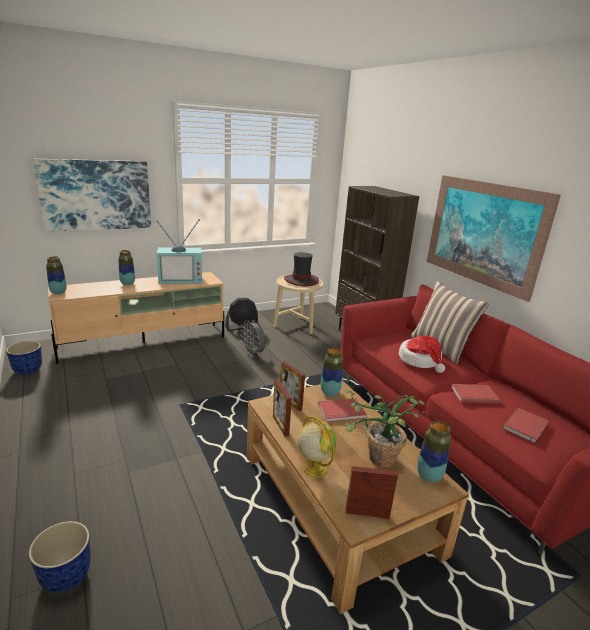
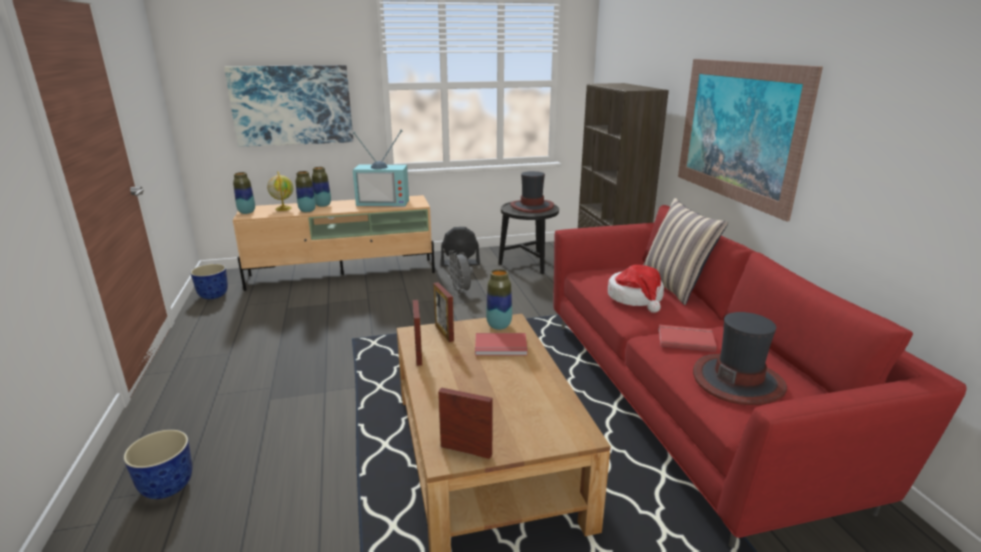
camera: 15 degrees right, 0 degrees up
(296, 326) = (528, 265): beige side table -> black side table
(314, 468) = (431, 399): globe -> globe (283, 208)
(375, 460) = (511, 399): potted plant -> none
(429, 476) = (569, 422): vase -> vase (307, 211)
(526, 427) = (738, 380): red book -> hat

